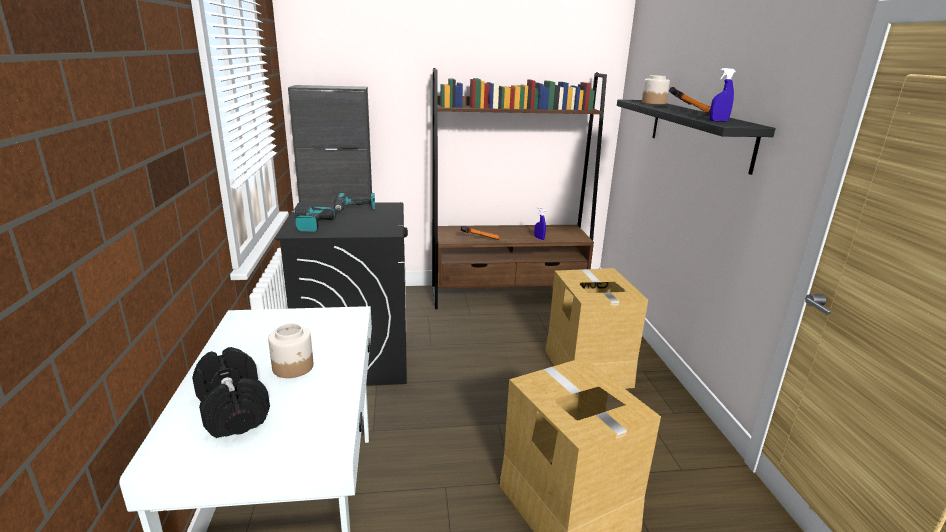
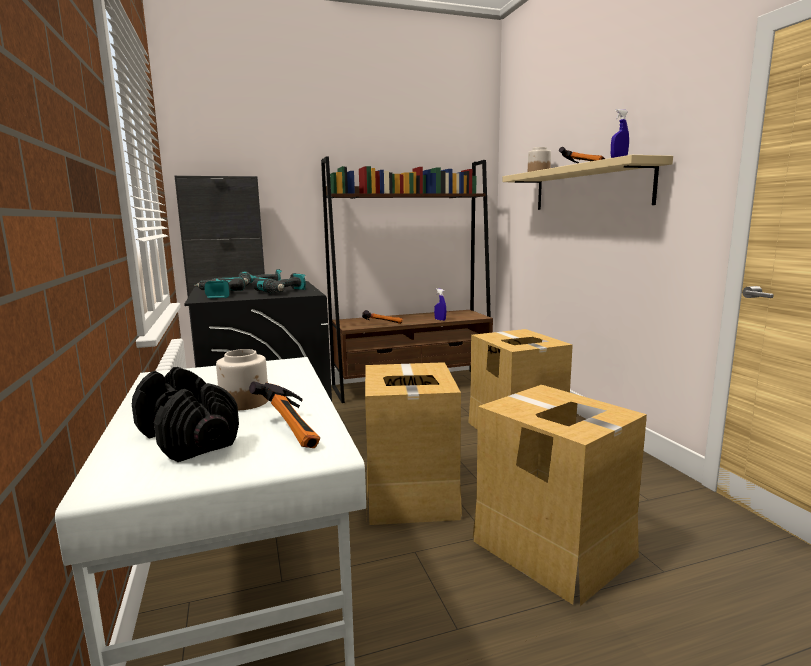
camera: 10 degrees left, 10 degrees down
(317, 413) = (295, 430): none -> hammer
(369, 226) = (284, 292): none -> power drill
(462, 424) = (409, 493): none -> cardboard box
(698, 132) = (589, 188): black shelf -> beige shelf

